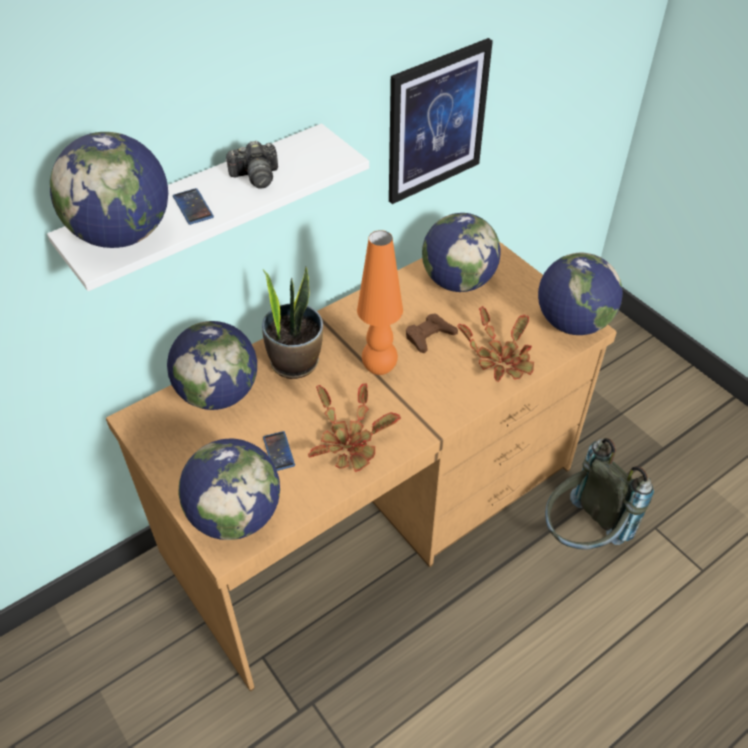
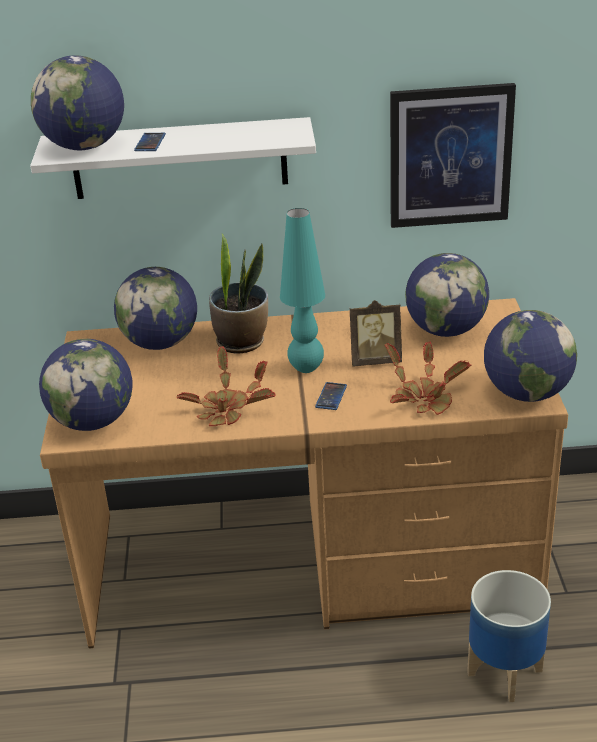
camera: 35 degrees right, 15 degrees down
(256, 177) = (216, 136): camera -> none
(278, 451) = (166, 394): phone -> phone (331, 396)
(379, 369) = (306, 368): orange table lamp -> turquoise table lamp
(429, 336) = (375, 360): brown game controller -> picture frame
(581, 535) = (506, 673): grey backpack -> planter

